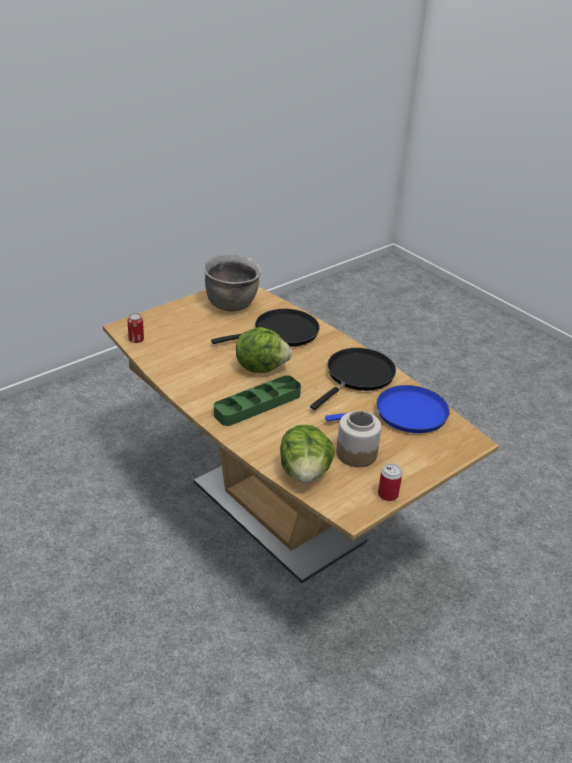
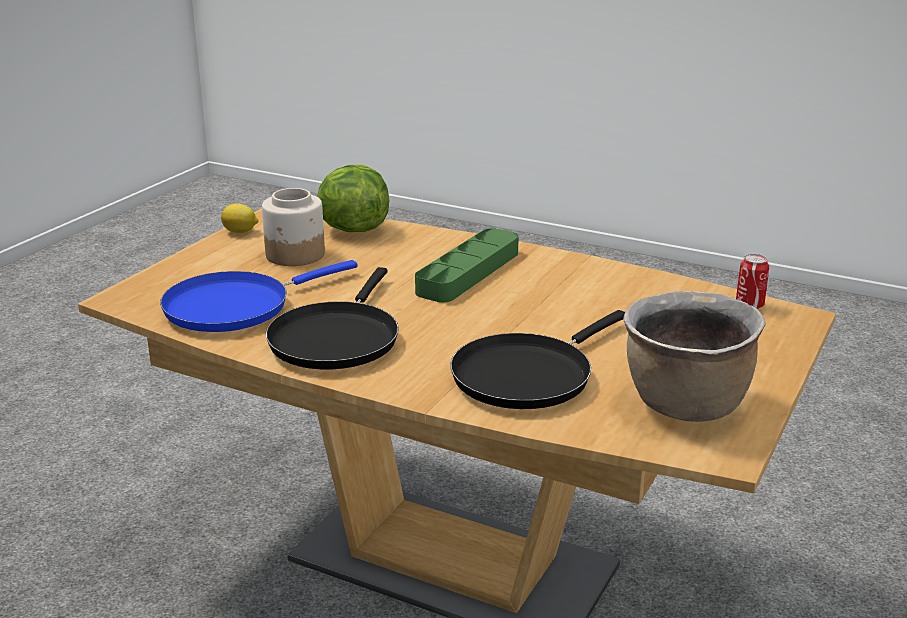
camera: 160 degrees right, 10 degrees down
(261, 367) = (509, 315): lettuce -> none
(388, 494) = (240, 232): can -> lemon

